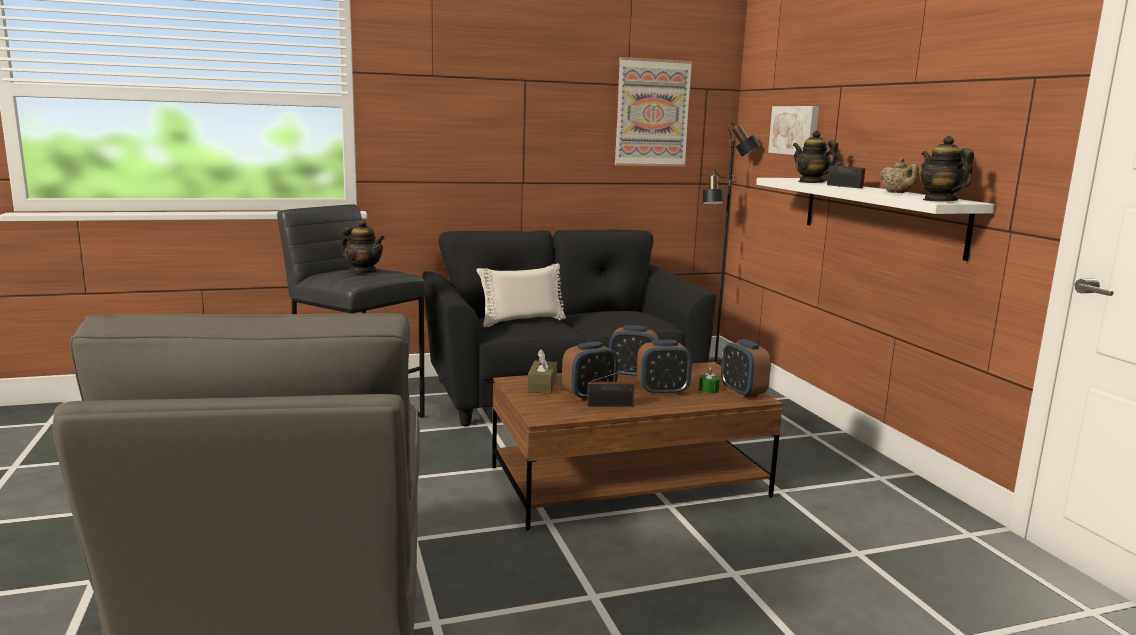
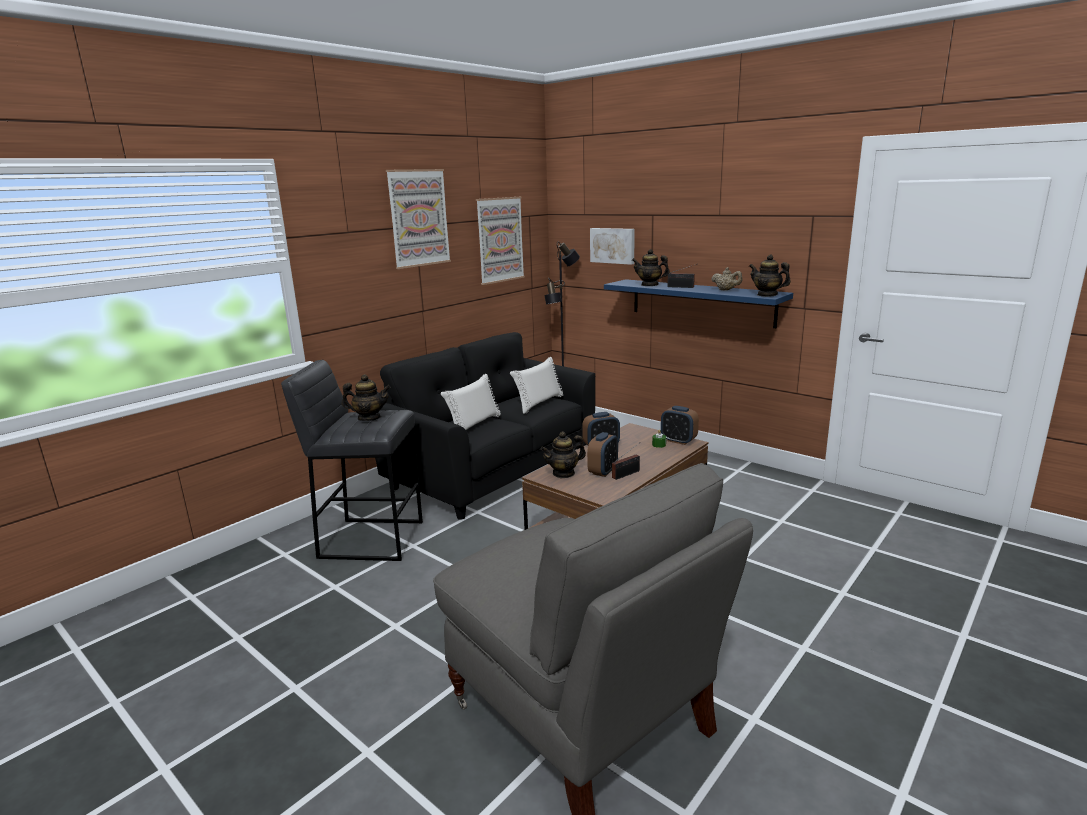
camera: 30 degrees left, 5 degrees up
(530, 71) = (418, 218): none -> picture
(542, 386) = (564, 473): brown tissue box -> teapot
(628, 318) = (538, 403): none -> white pillow
(662, 392) = (638, 454): alarm clock -> none
(880, 214) = (701, 302): white shelf -> blue shelf

